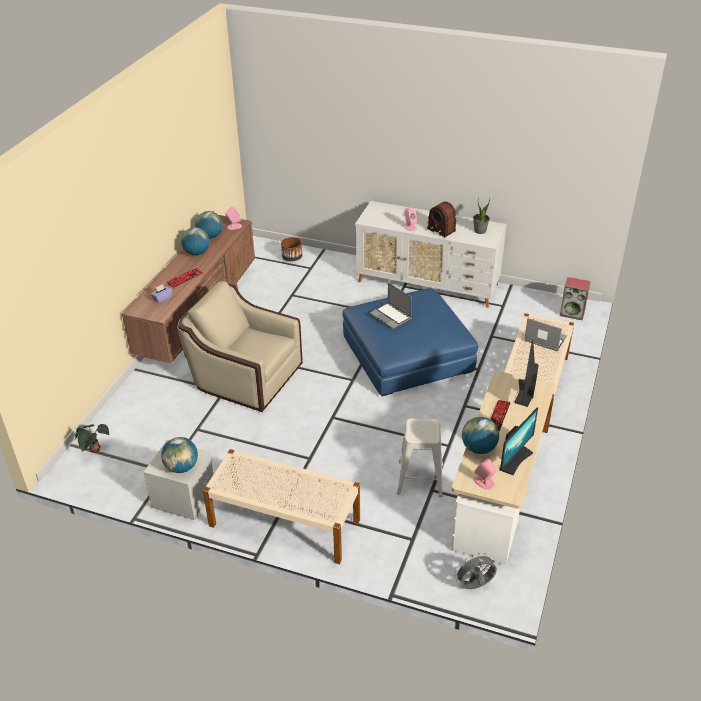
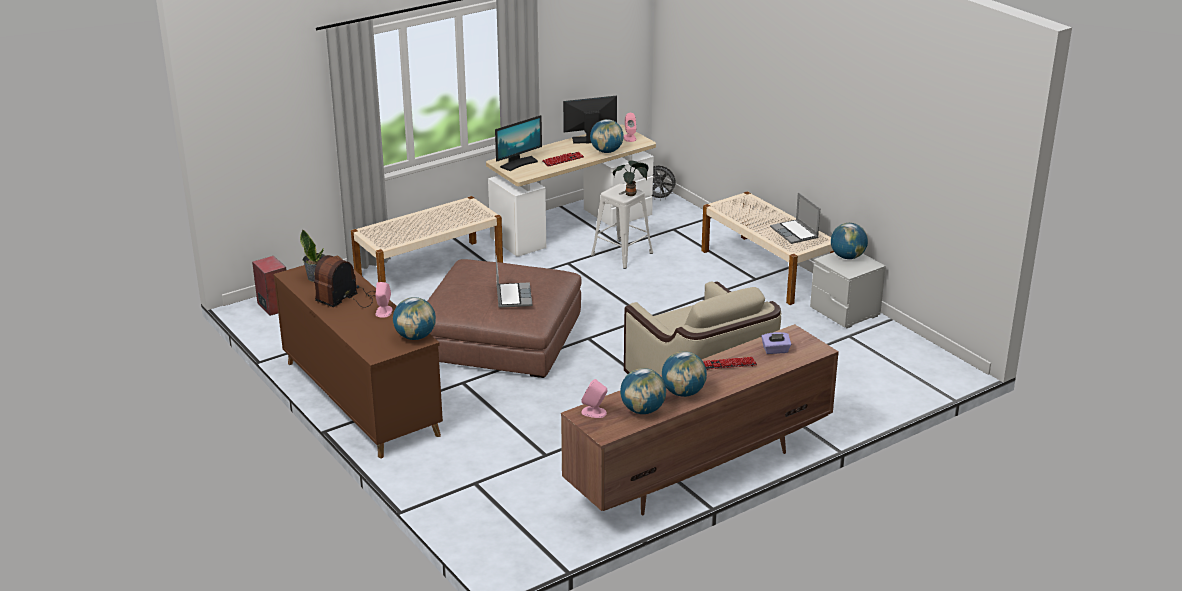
camera: 145 degrees left, 10 degrees down
(95, 450) = (916, 378): potted plant -> potted plant (631, 194)
(292, 258) = (482, 510): brown planter -> none
(371, 221) = (415, 337): none -> globe
(407, 354) = (501, 337): blue ottoman -> brown ottoman
(427, 283) = (361, 398): white dresser -> brown dresser
(442, 226) = (347, 298): radio -> radio turned 135 degrees counterclockwise
(544, 339) = (402, 228): laptop -> laptop (795, 233)

